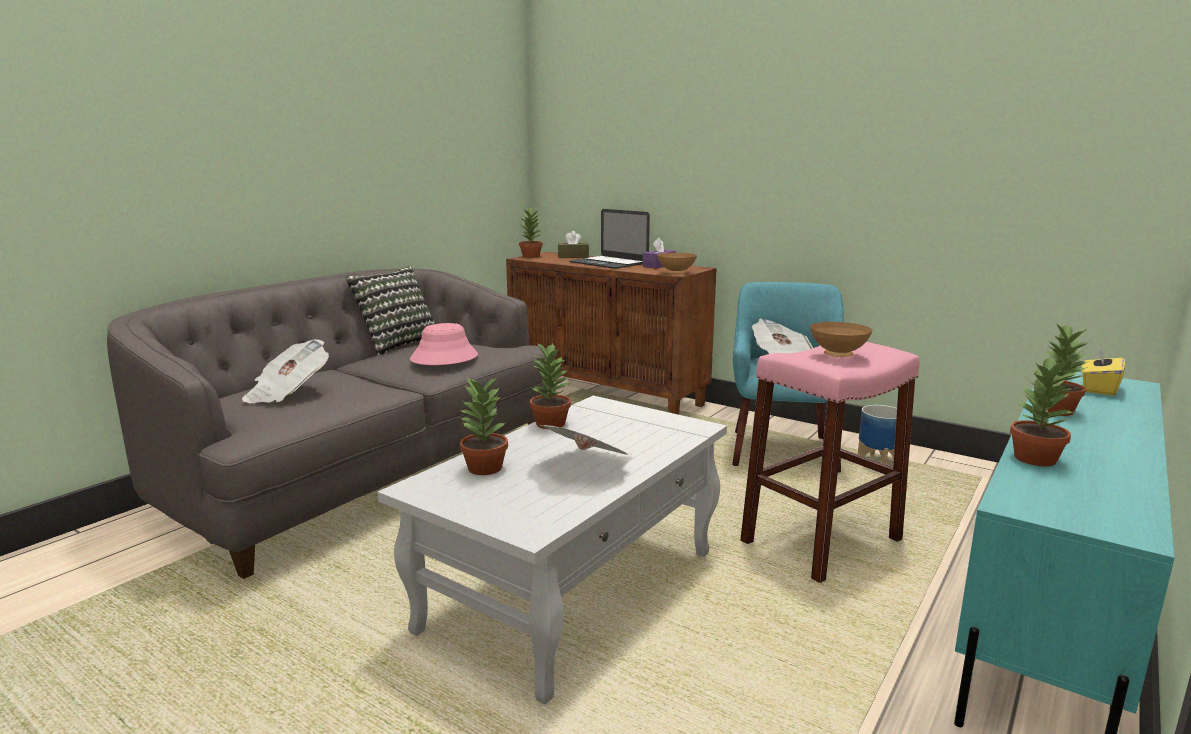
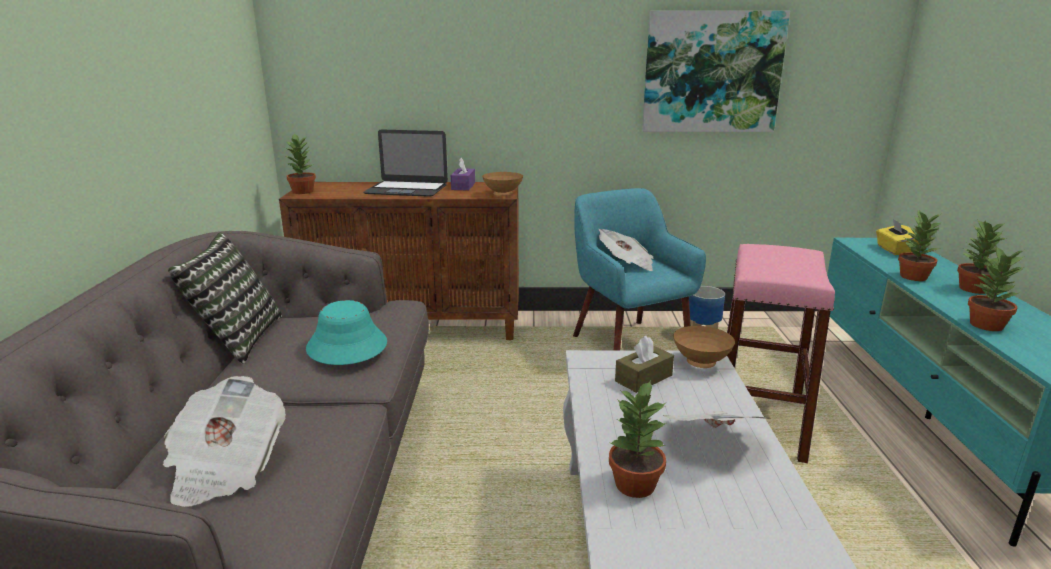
camera: 35 degrees left, 5 degrees up
(444, 358) = (346, 346): pink hat -> turquoise hat
(550, 423) = (591, 400): potted plant -> potted plant (972, 289)
(573, 256) = (350, 185): brown tissue box -> brown tissue box (643, 378)
(837, 356) = (784, 265): brown bowl -> brown bowl (700, 364)
(930, 160) = (712, 72): none -> picture

